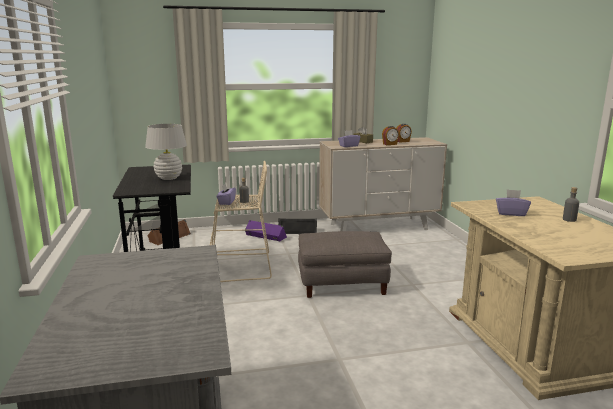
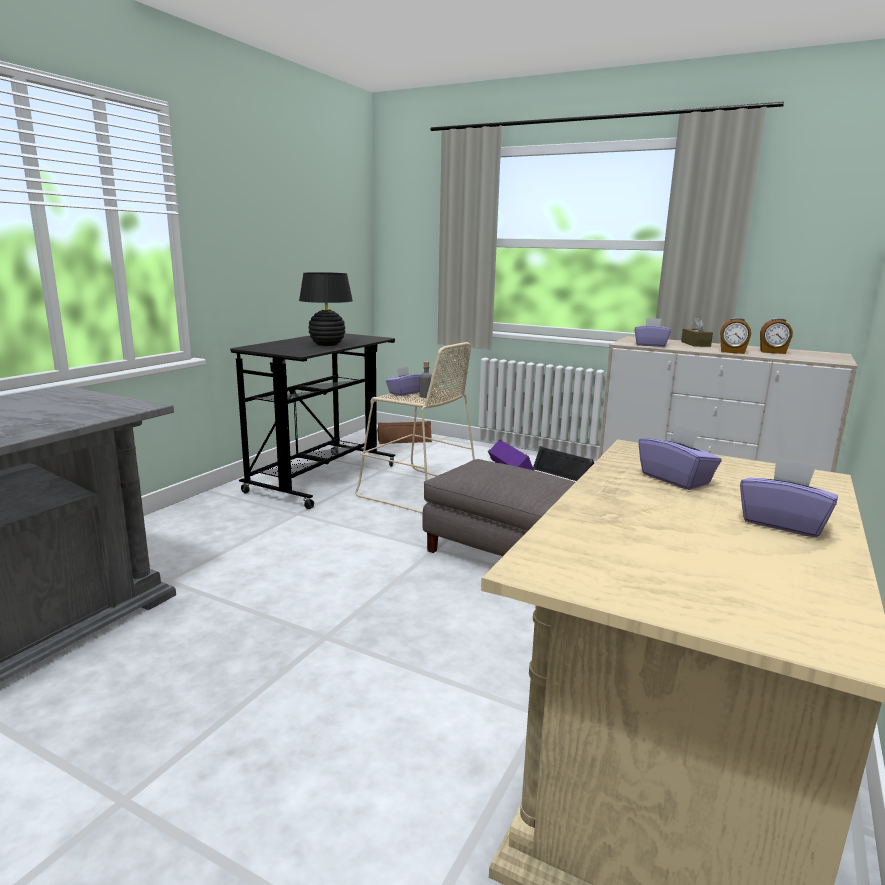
camera: 40 degrees right, 0 degrees up
(169, 178) = (327, 344): white table lamp -> black table lamp
(569, 219) = (782, 523): grey bottle -> purple tissue box

